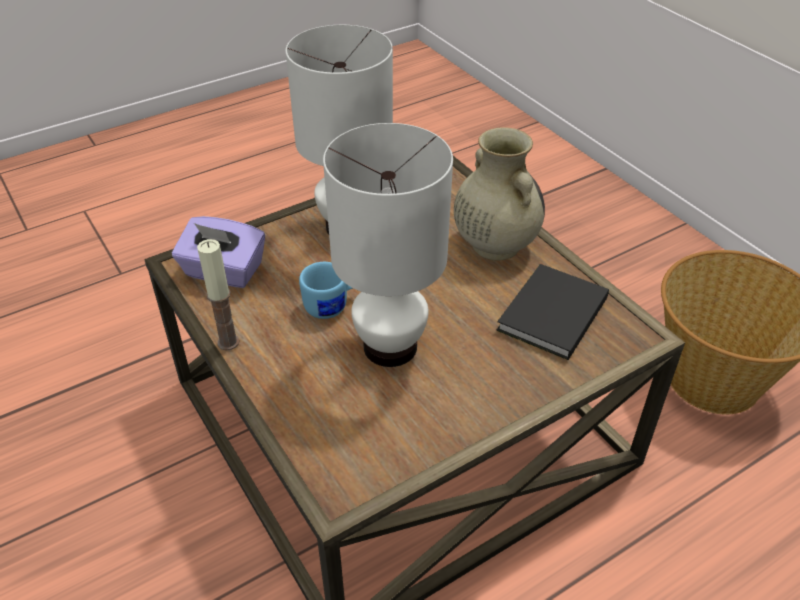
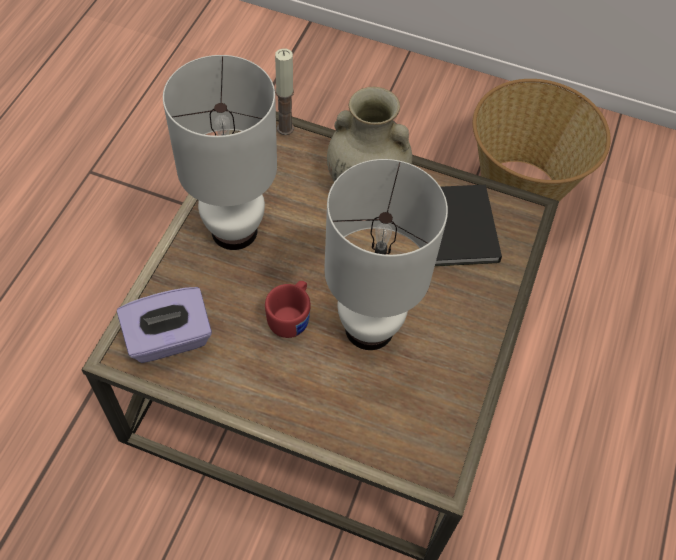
camera: 40 degrees left, 15 degrees up
(228, 342) = (241, 404): candle -> candle (285, 128)
(332, 305) = (292, 317): blue mug -> red mug

